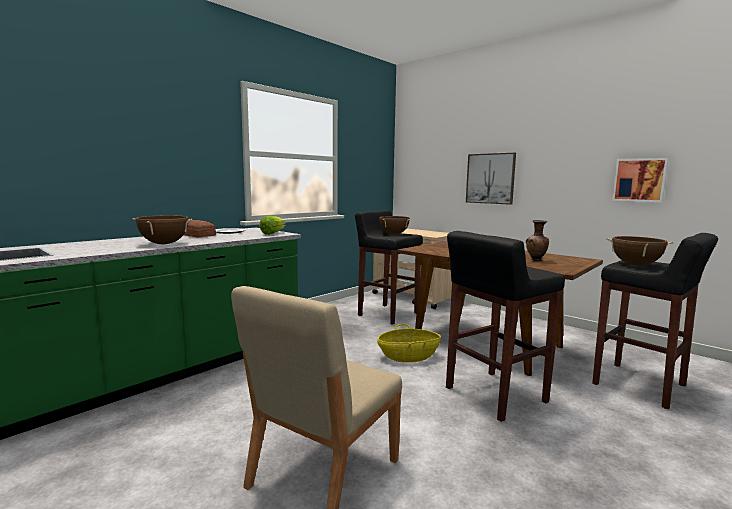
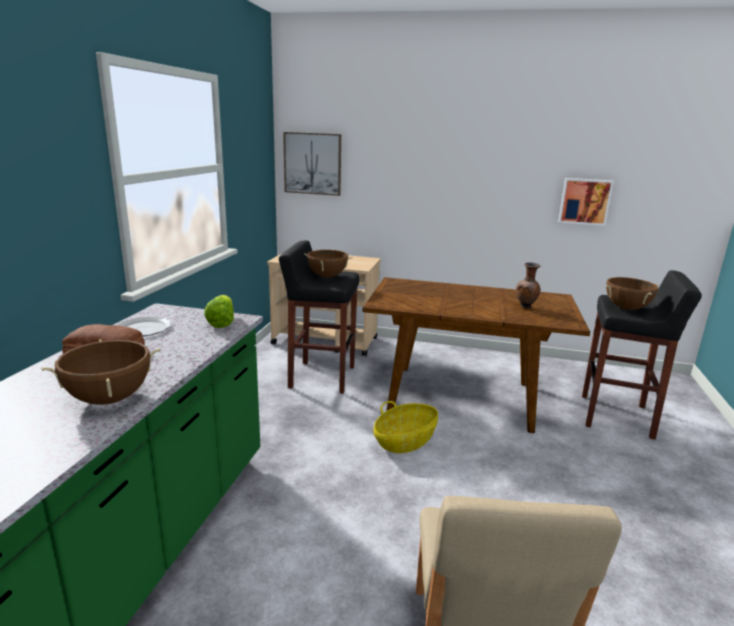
camera: 30 degrees left, 10 degrees up
(490, 178) = (419, 190): picture -> picture (312, 163)
(494, 395) = (528, 471): black stool -> none

